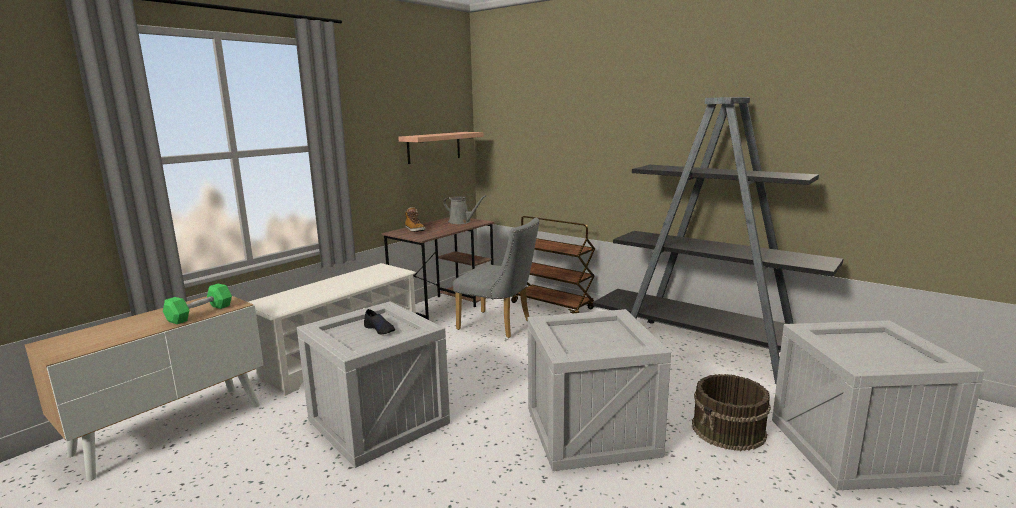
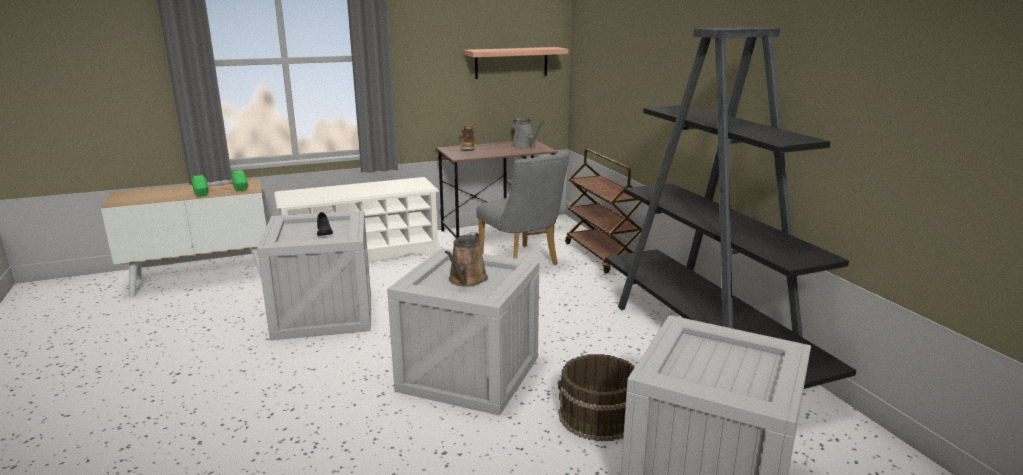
camera: 30 degrees right, 5 degrees up
(595, 338) = (466, 280): none -> brown watering can

